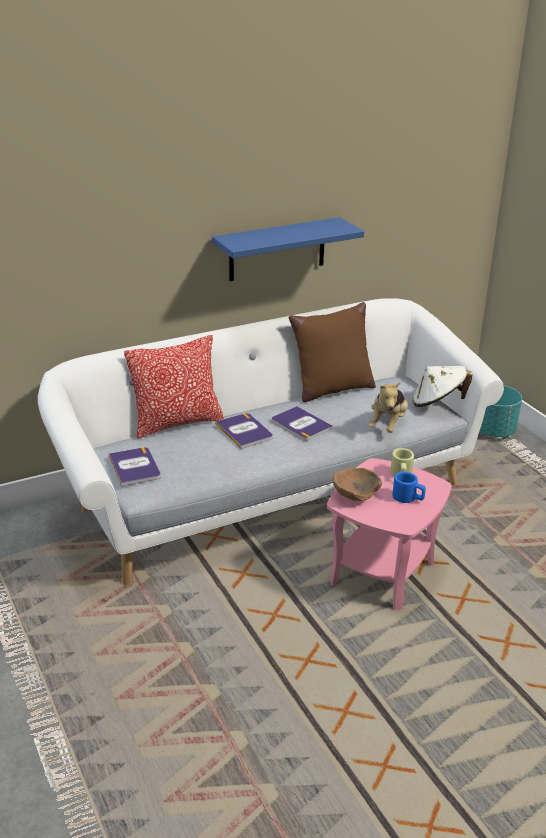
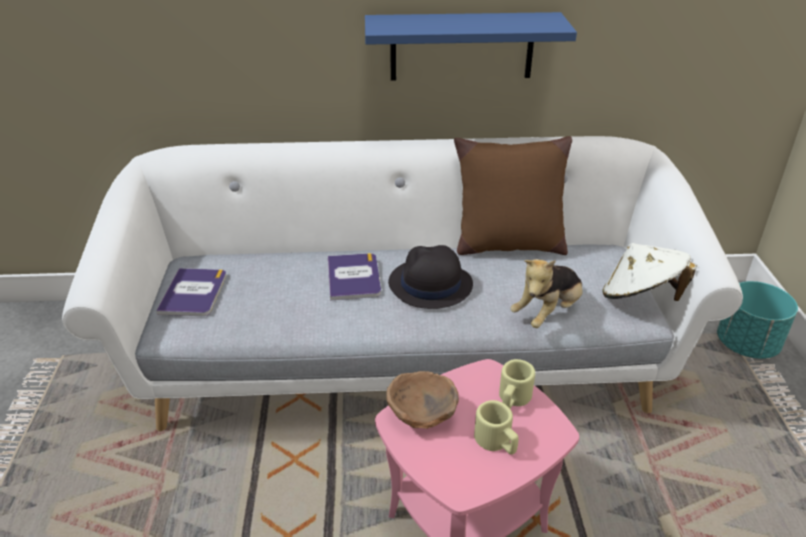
camera: 25 degrees right, 5 degrees up
(177, 423) = (290, 247): pillow -> none
(301, 424) = (430, 285): book -> black hat
(408, 498) = (496, 442): blue mug -> beige mug

